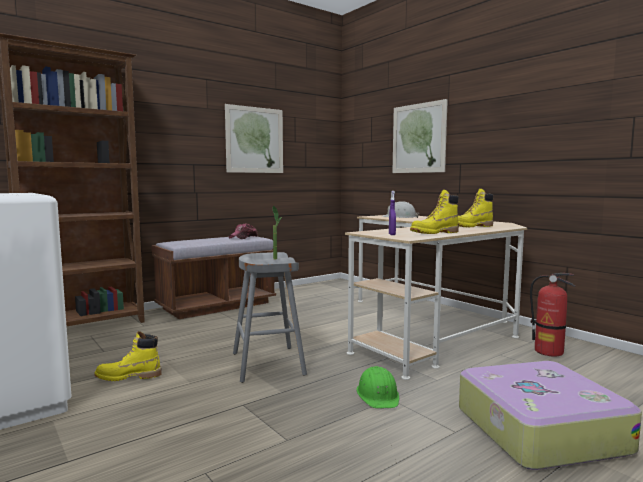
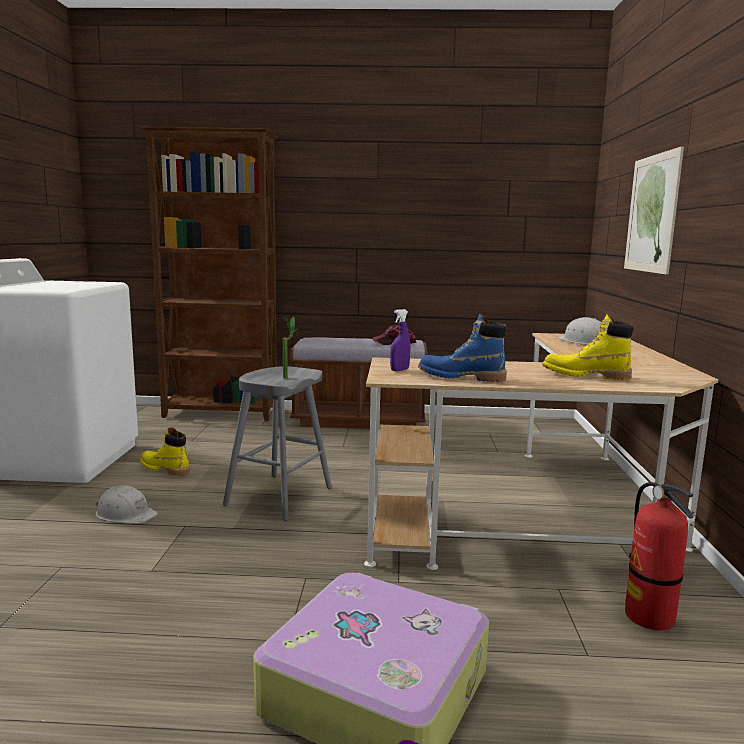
camera: 40 degrees right, 5 degrees up
(171, 417) = (126, 514): none -> white hard hat
(255, 140) = (441, 216): picture -> none
(378, 395) = (302, 569): green hard hat -> none
(434, 233) = (461, 377): yellow boot -> blue boot

